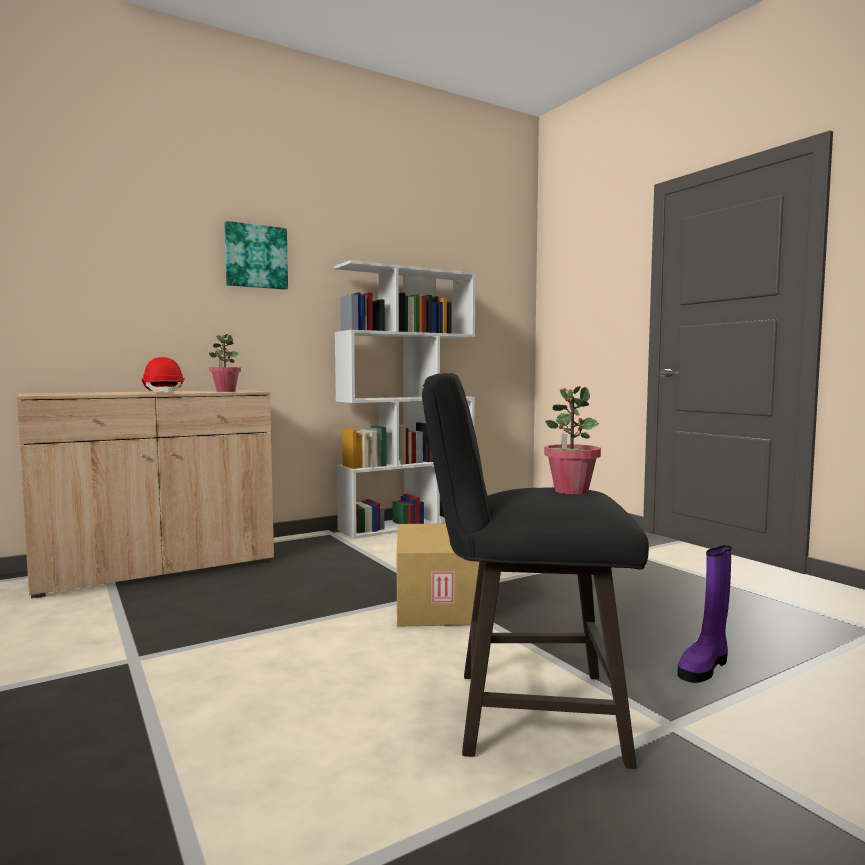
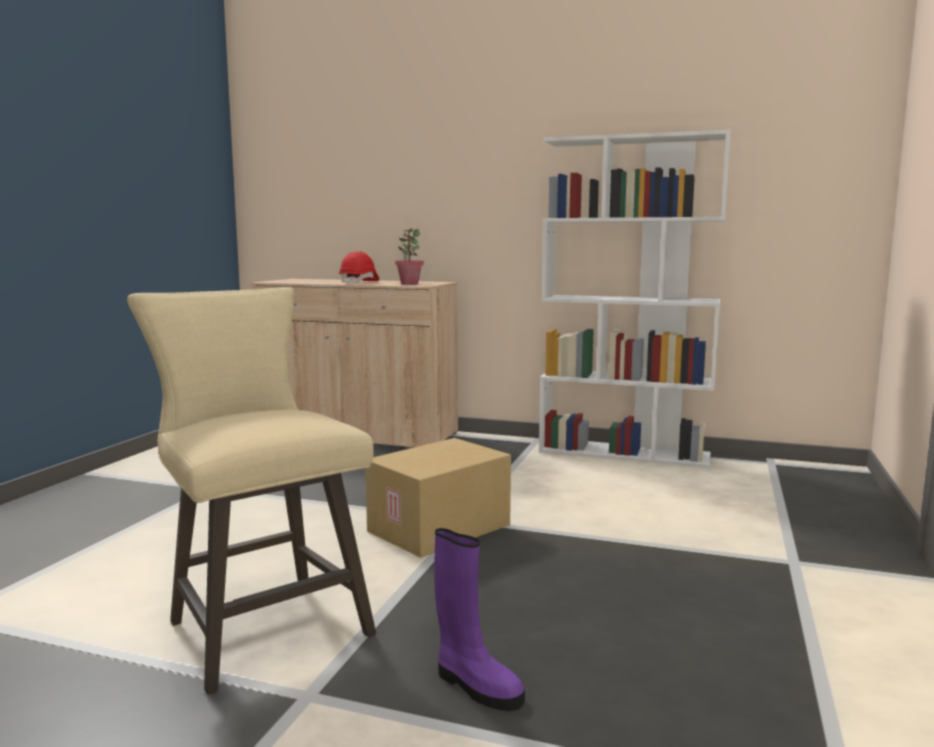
camera: 50 degrees right, 5 degrees up
(256, 256) = (474, 144): picture -> none
(522, 713) = (261, 623): black stool -> beige stool
(571, 491) = (274, 419): potted plant -> none
(704, 667) = (476, 686): purple boot -> purple boot turned 150 degrees counterclockwise

